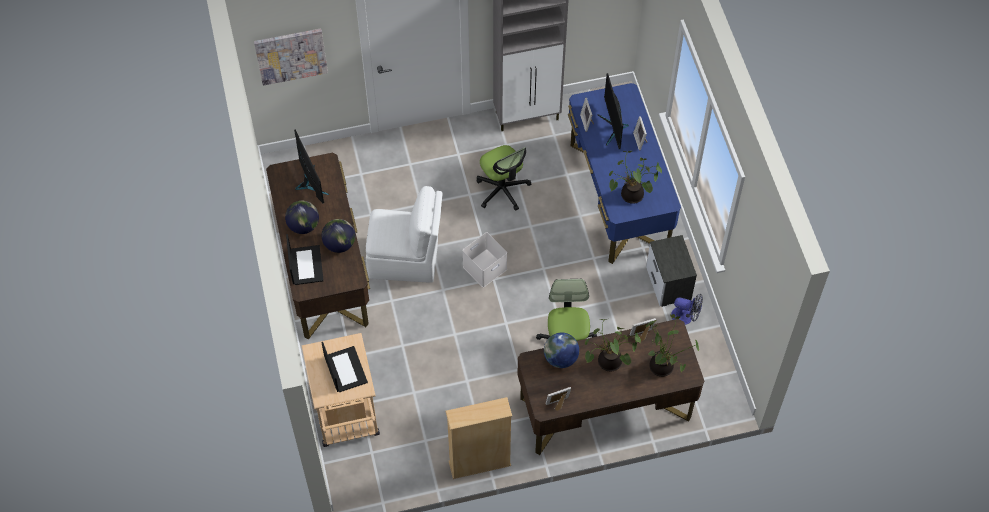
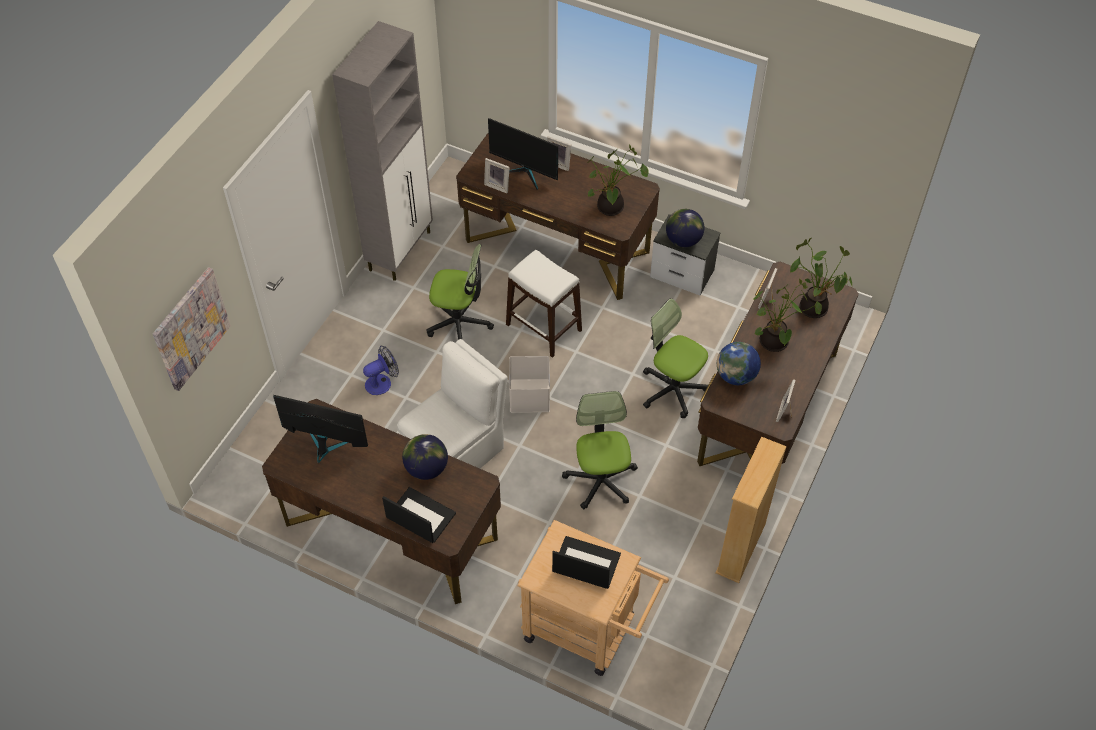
camera: 50 degrees left, 5 degrees down
(303, 226) = (370, 485): globe -> globe (683, 240)
(458, 351) = (600, 480): none -> office chair
(544, 237) = (543, 328): none -> white stool
(618, 196) = (557, 246): blue desk -> brown desk
(686, 316) = (727, 285): fan -> fan (382, 382)

